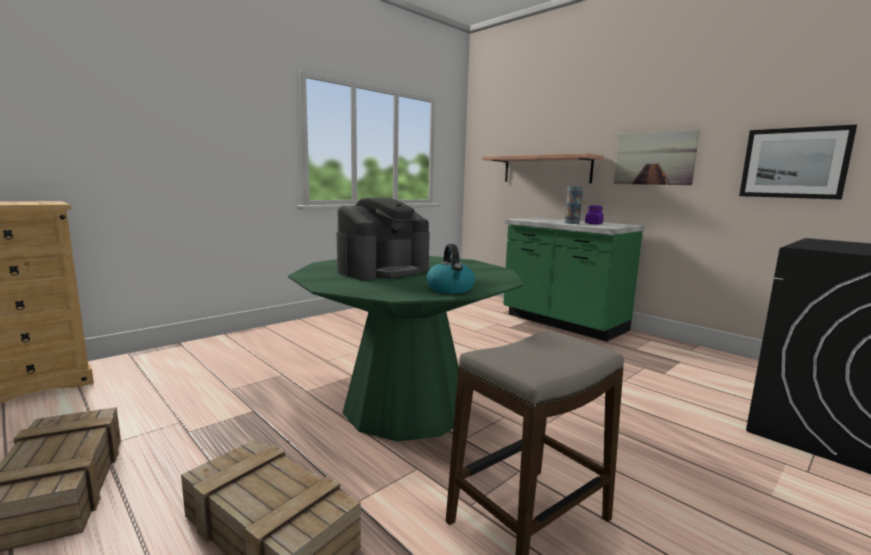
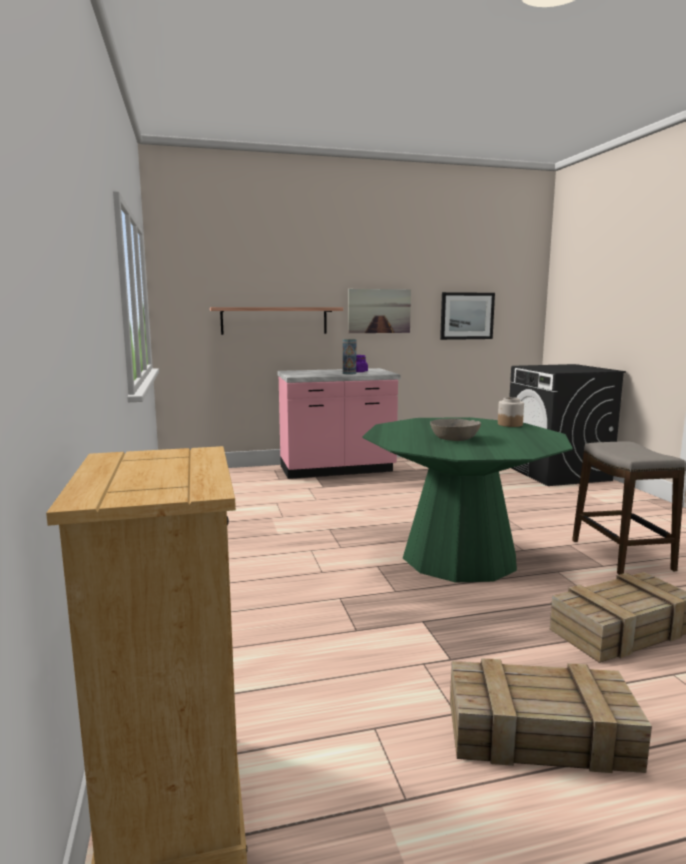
camera: 60 degrees left, 0 degrees up
(383, 270) = (454, 438): coffee machine -> grey bowl
(450, 289) = (538, 434): kettle -> none
(496, 280) = (509, 424): none -> jar
(563, 323) = (337, 470): green counter -> pink counter

